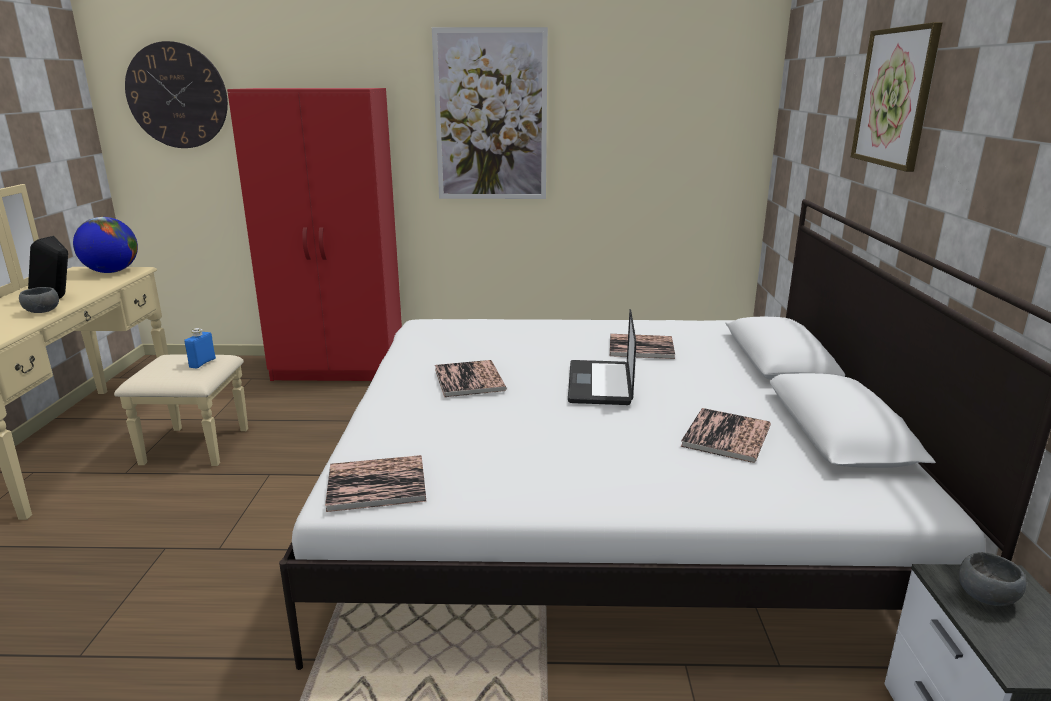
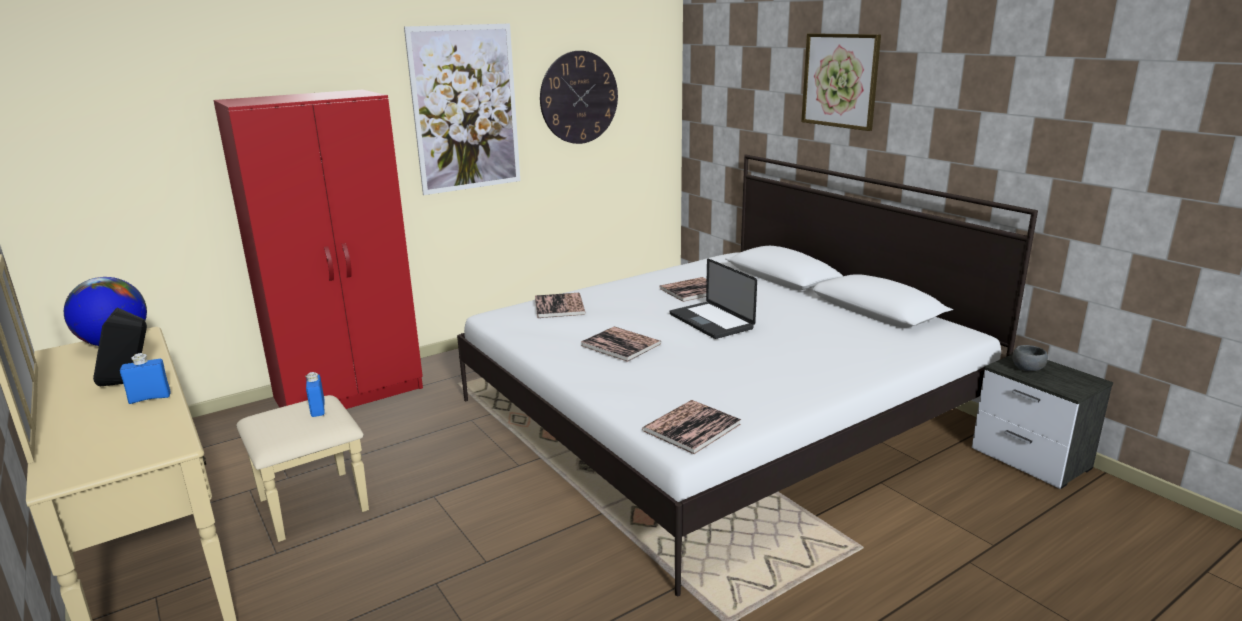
camera: 35 degrees left, 0 degrees up
(41, 311) = (150, 398): grey bowl -> blue bottle
(177, 96) = (103, 117): wall clock -> wall clock (579, 97)
(726, 436) = (831, 330): book -> book (559, 306)

